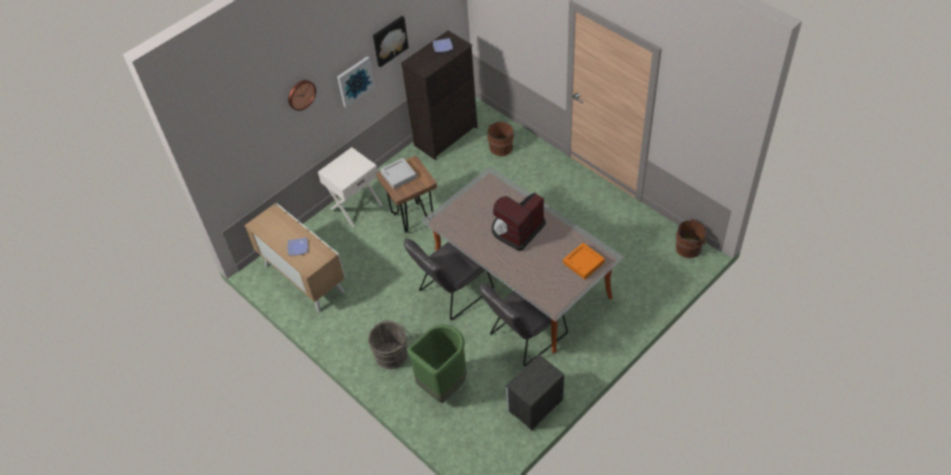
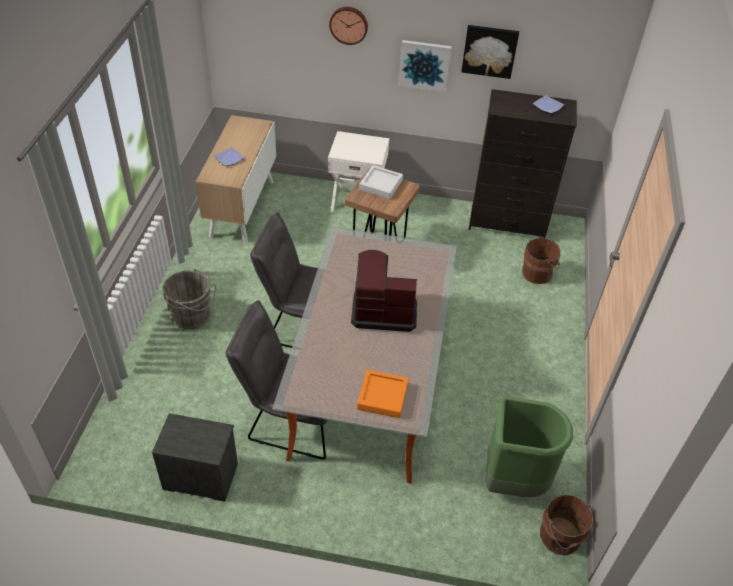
camera: 50 degrees right, 5 degrees down
(443, 385) = (178, 376): green trash can -> green trash can (513, 481)

